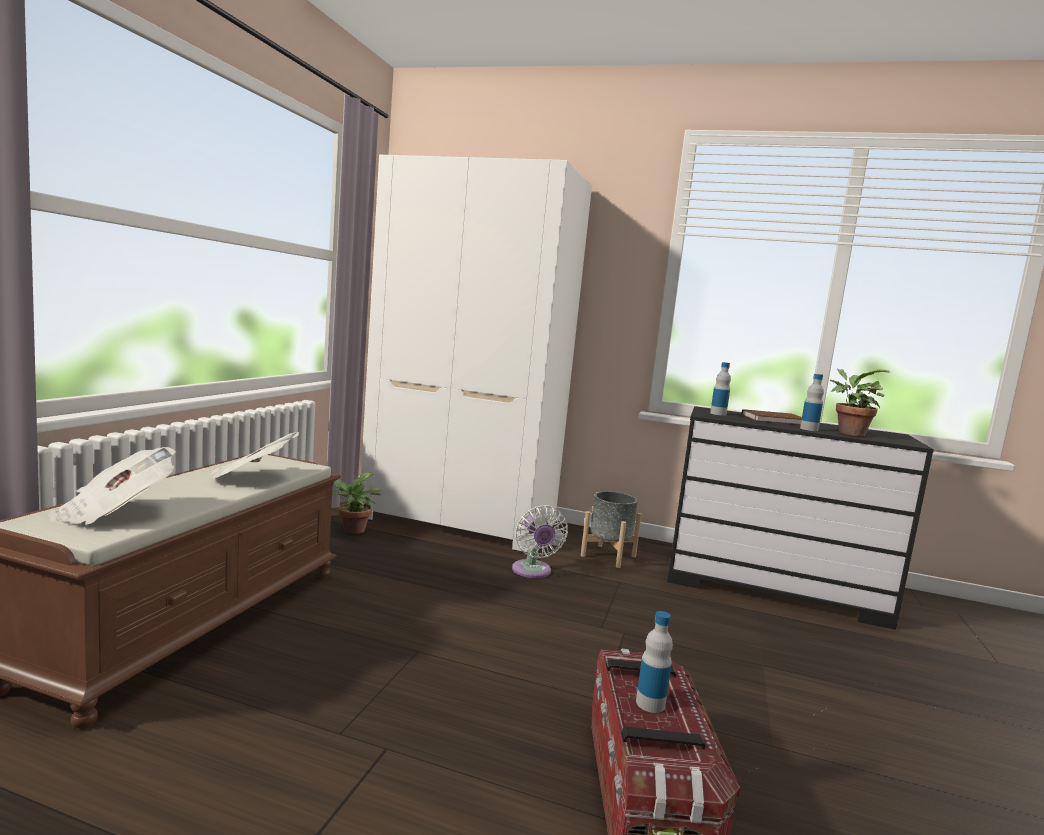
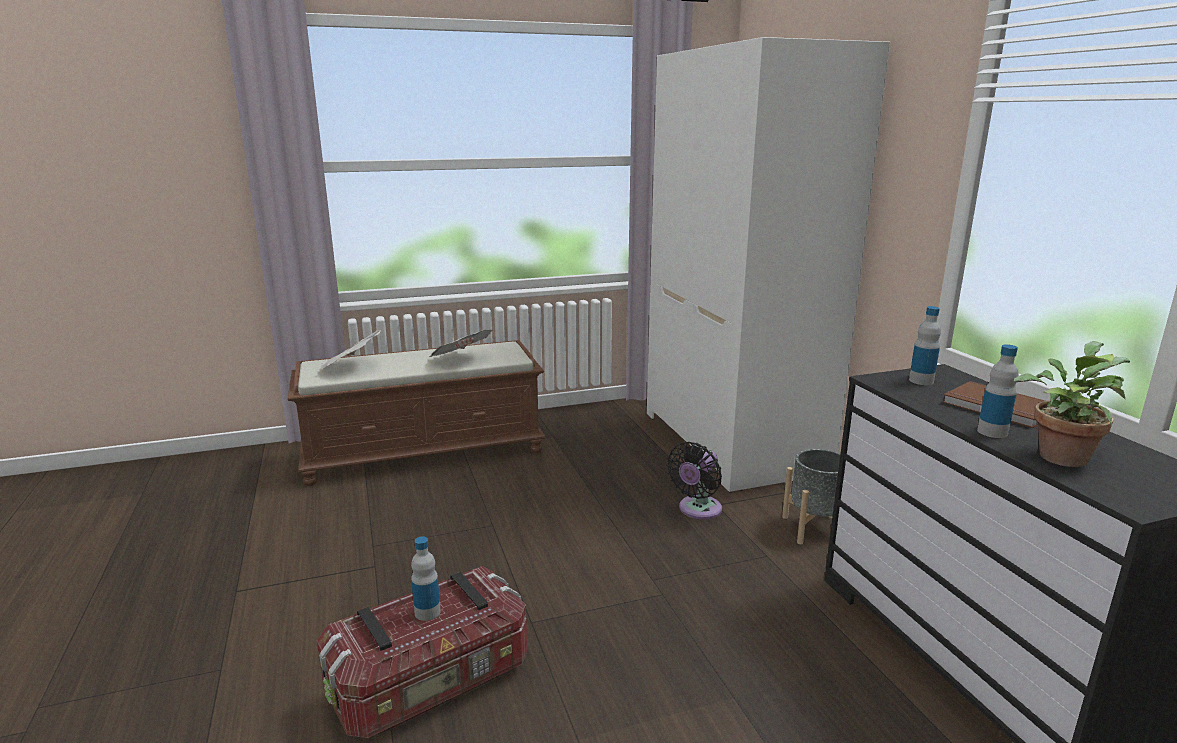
camera: 55 degrees right, 10 degrees up
(351, 531) = (620, 423): potted plant -> none
(532, 572) = (697, 510): white fan -> black fan

